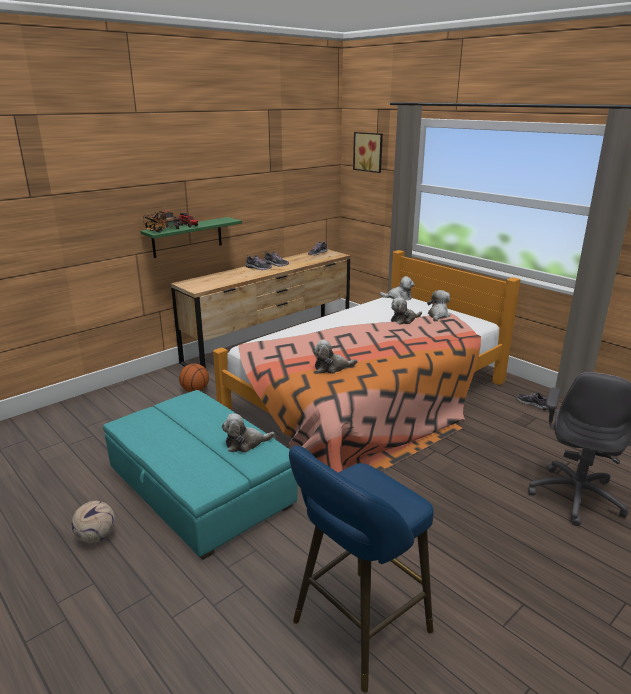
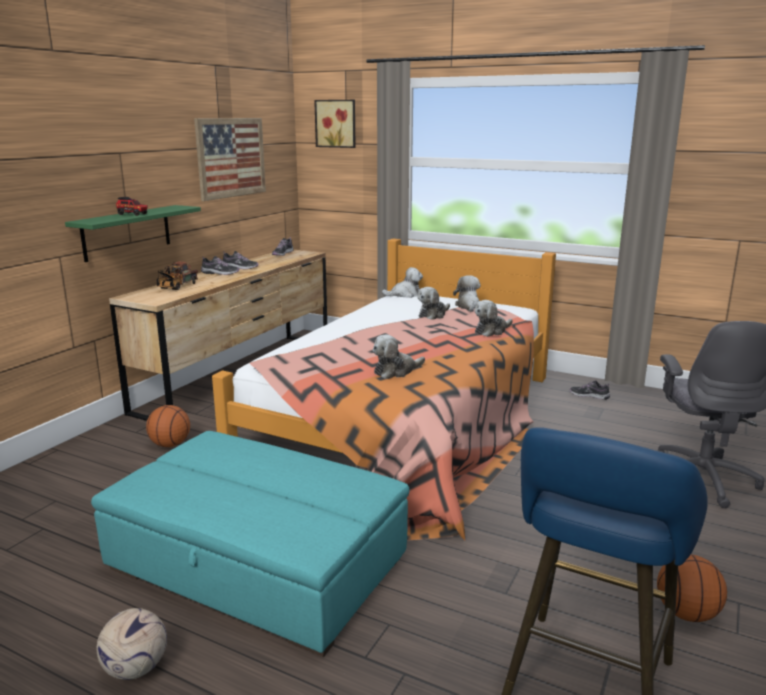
camera: 20 degrees left, 5 degrees down
(162, 230) = (98, 219): toy truck -> toy truck (176, 287)
(245, 443) = (331, 481): plush toy -> plush toy (491, 331)
(278, 179) = (231, 157): none -> picture
(473, 600) = (686, 614): none -> basketball

